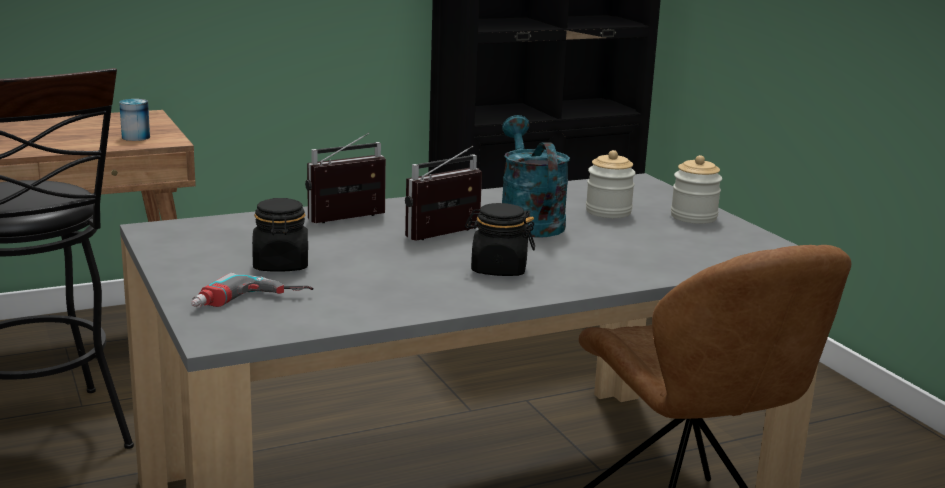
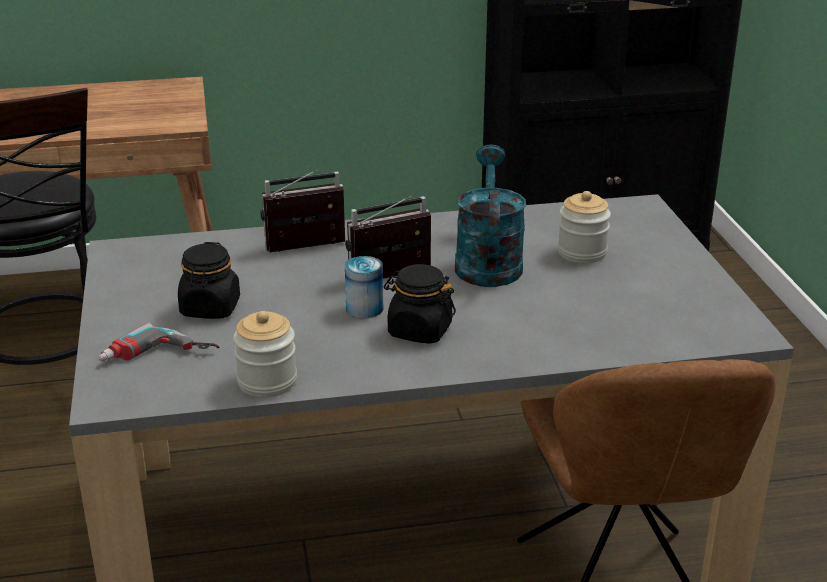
camera: 15 degrees right, 10 degrees up
(136, 137) = (158, 117): can -> can (364, 309)
(693, 217) = (672, 267): jar -> jar (267, 382)

